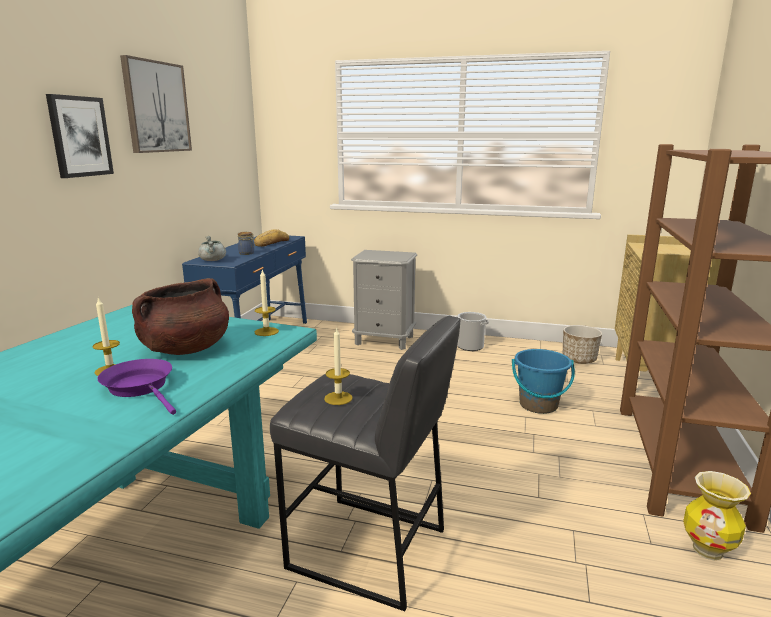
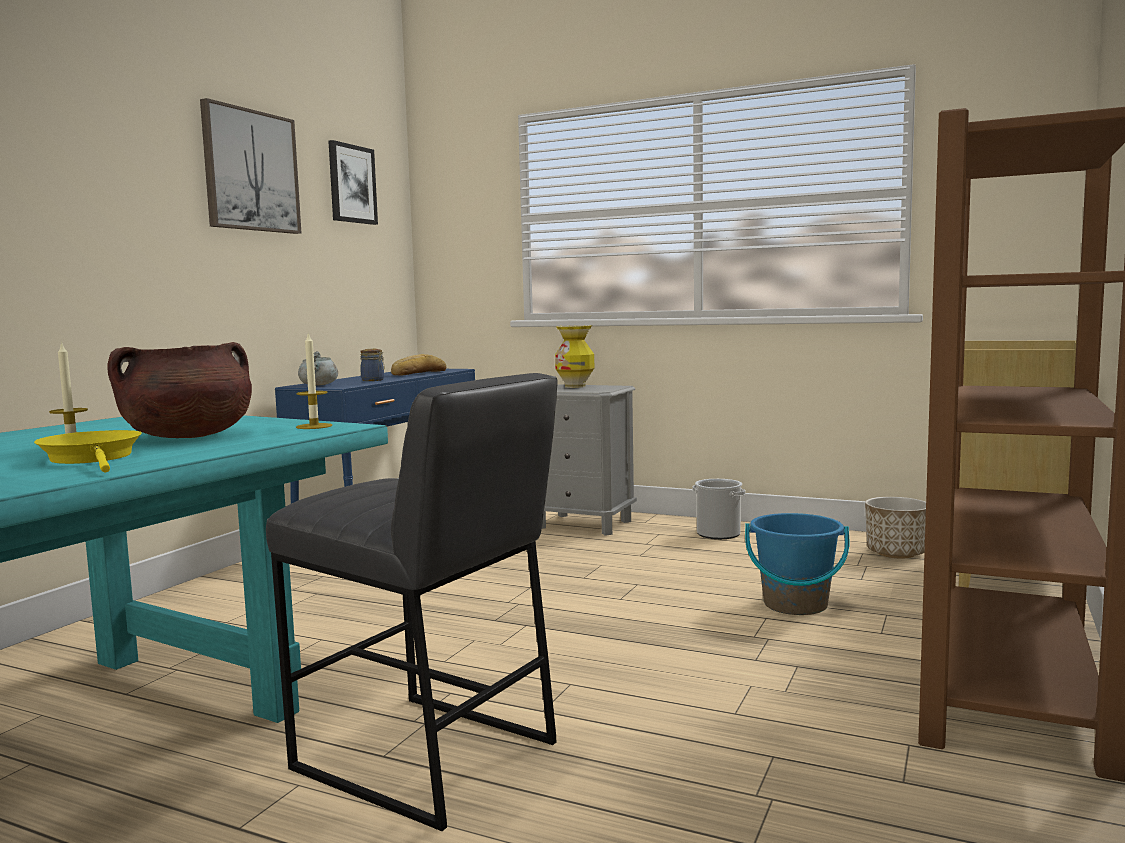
camera: 10 degrees right, 10 degrees down
(80, 136) = (130, 195): picture -> picture (351, 184)
(141, 387) = (93, 458): purple frying pan -> yellow frying pan
(338, 398) = (372, 494): candle -> none
(708, 550) = (1005, 797): vase -> vase (575, 386)

